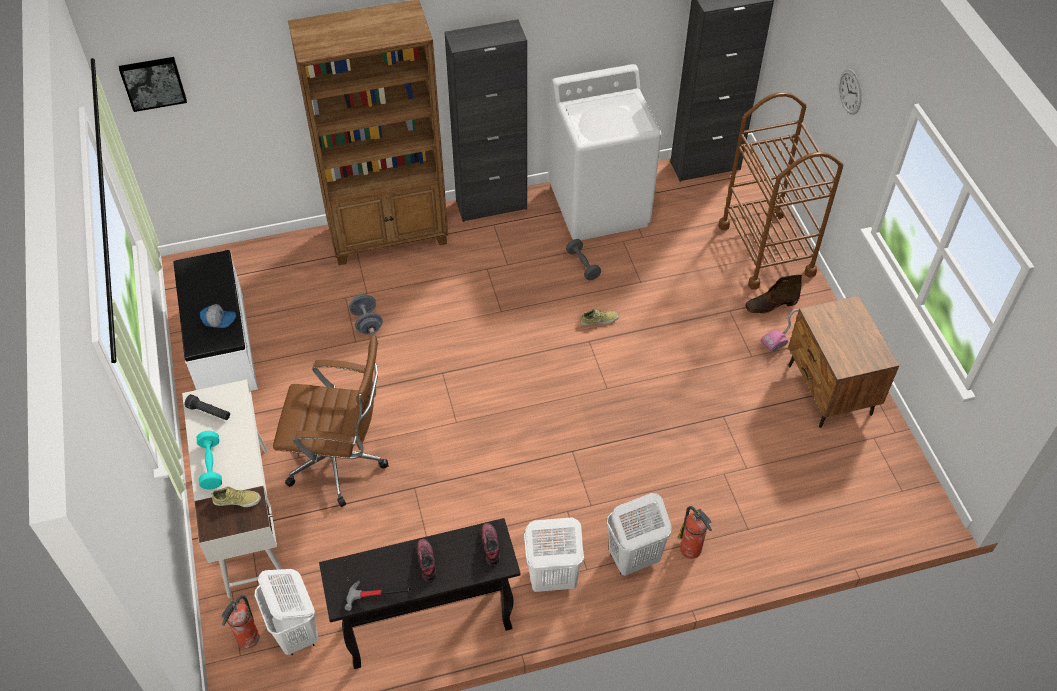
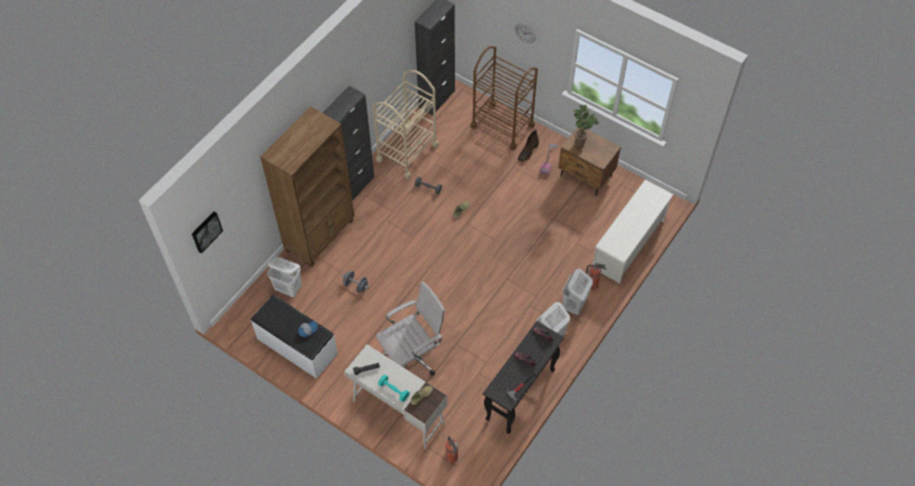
camera: 40 degrees left, 5 degrees up
(296, 633) = (470, 440): white laundry basket -> white laundry basket (289, 289)
(341, 463) = (413, 357): brown office chair -> white office chair
(600, 205) = (407, 152): white washing machine -> beige cart
(806, 530) = (628, 244): none -> white shoe rack
(837, 321) = (581, 143): none -> potted plant

